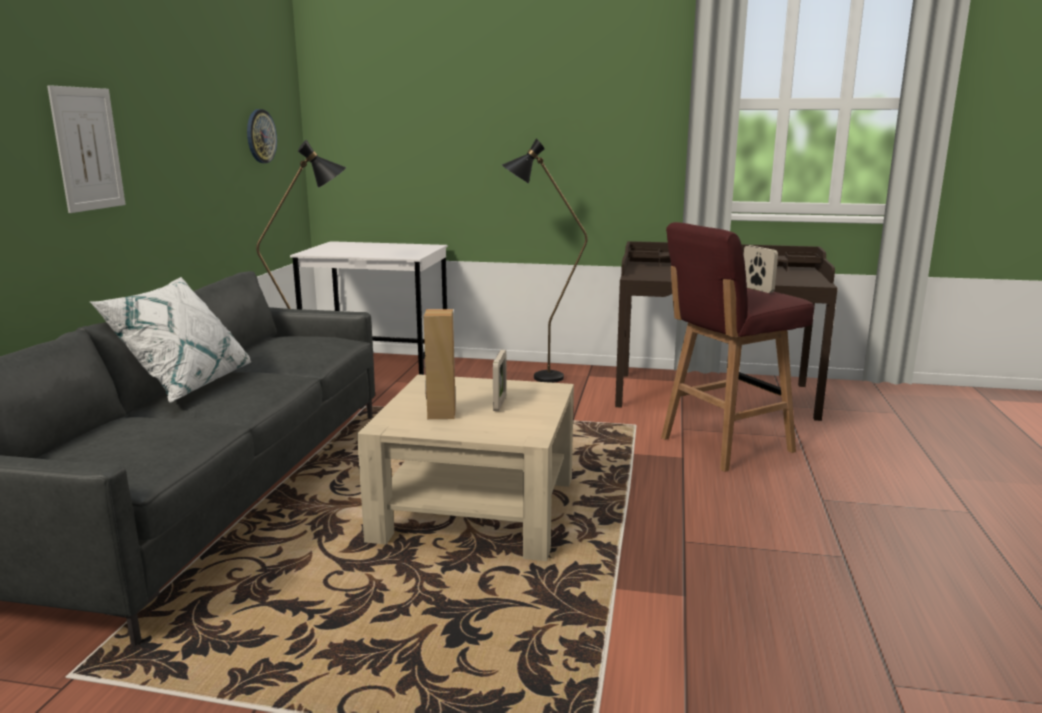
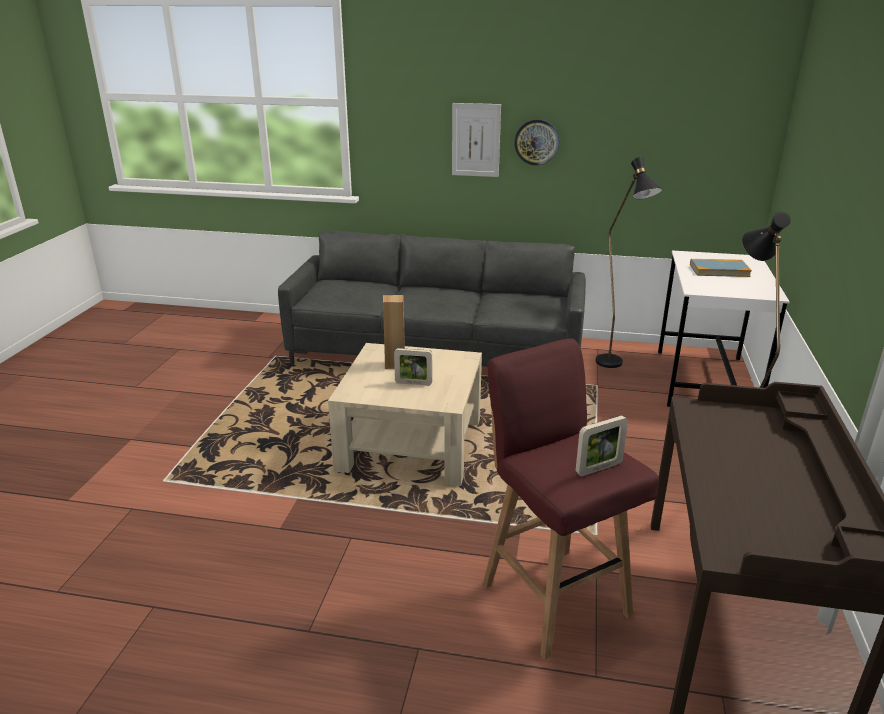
camera: 90 degrees right, 10 degrees up
(186, 384) = (438, 288): white pillow -> none
(260, 136) = (690, 143): wall clock -> wall clock (536, 142)
(363, 250) = (719, 270): none -> book

